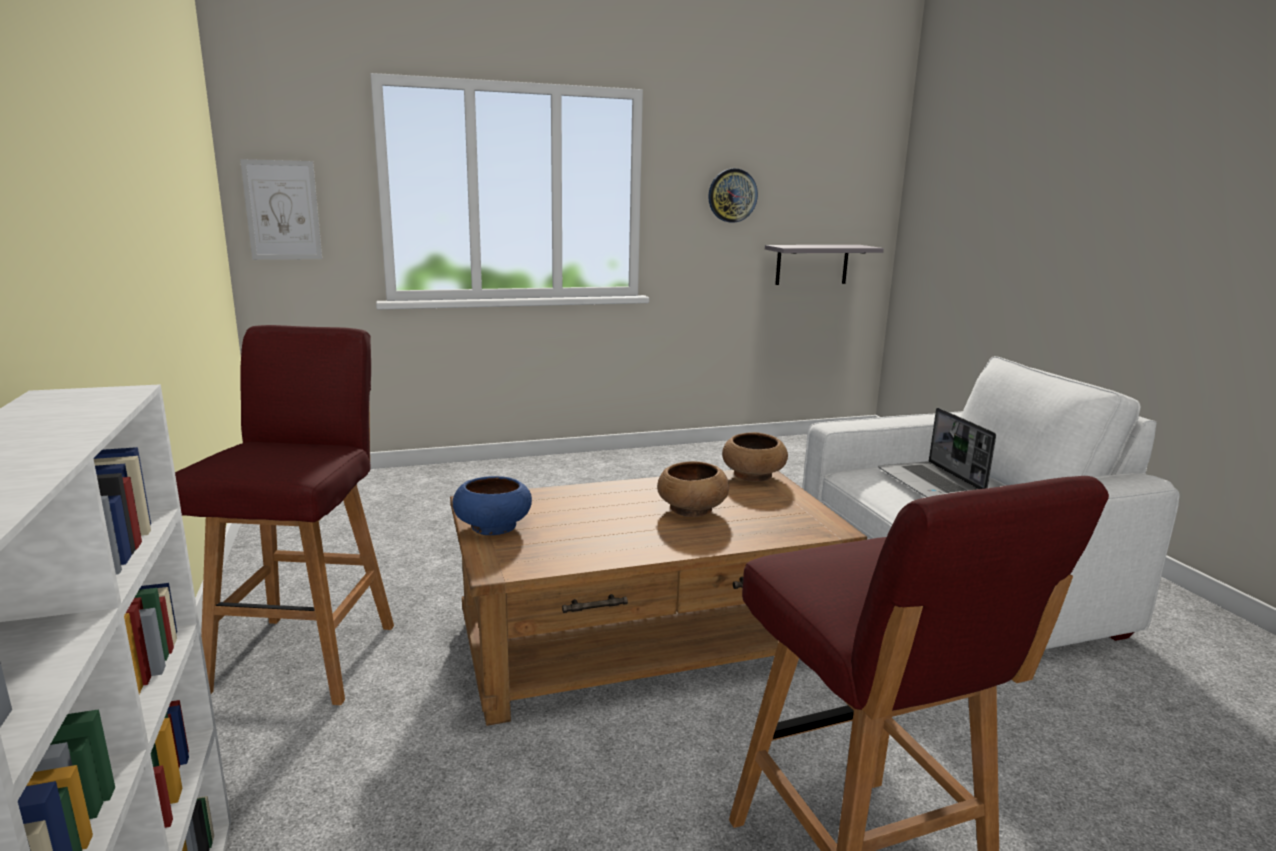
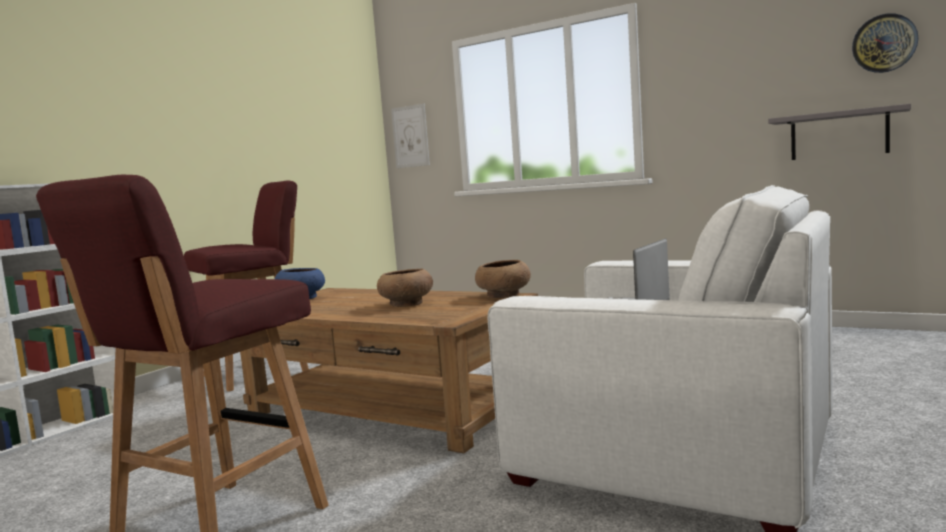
camera: 50 degrees right, 10 degrees down
(732, 195) = (731, 77): wall clock -> wall clock (884, 43)

